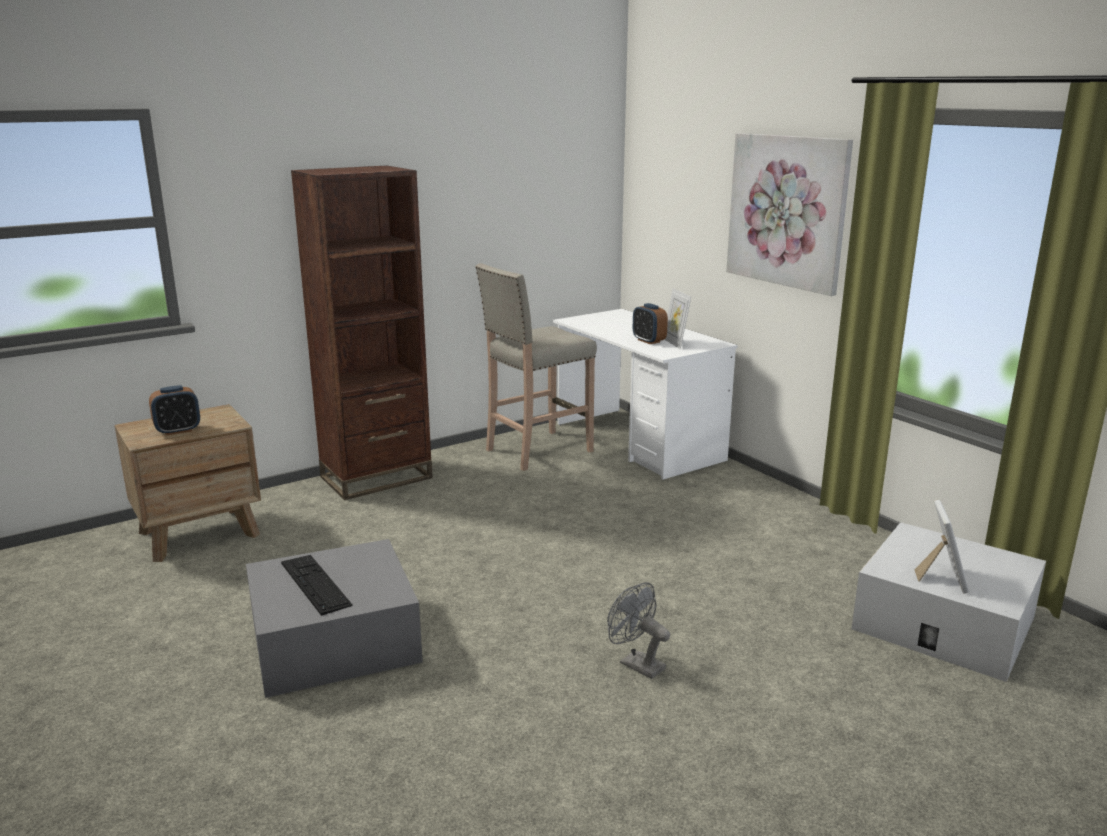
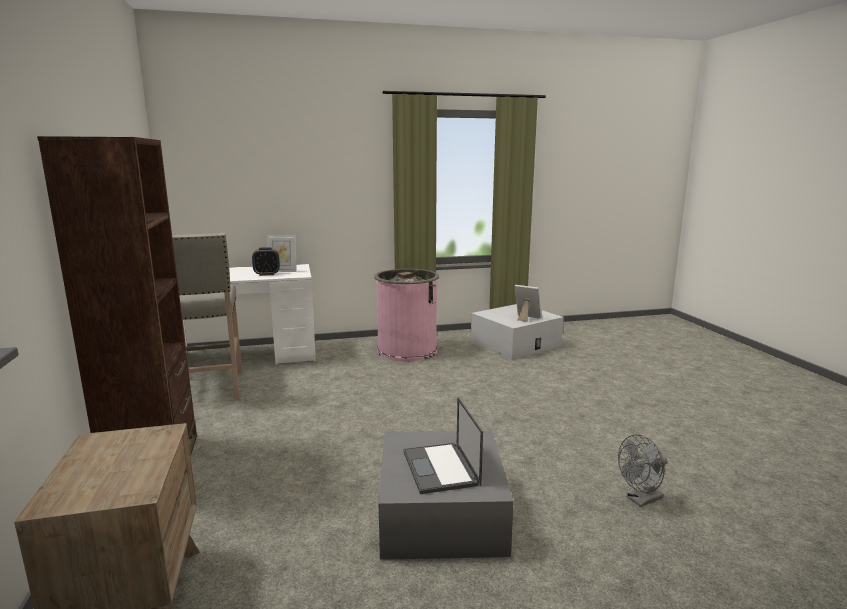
camera: 70 degrees left, 5 degrees down
(178, 430) = (130, 467): alarm clock -> none
(315, 583) = (441, 468): keyboard -> laptop
(636, 664) = (520, 410): grey fan -> grey fan (641, 500)
(777, 529) = (407, 350): none -> pink trash can
(787, 211) = (333, 172): picture -> none

